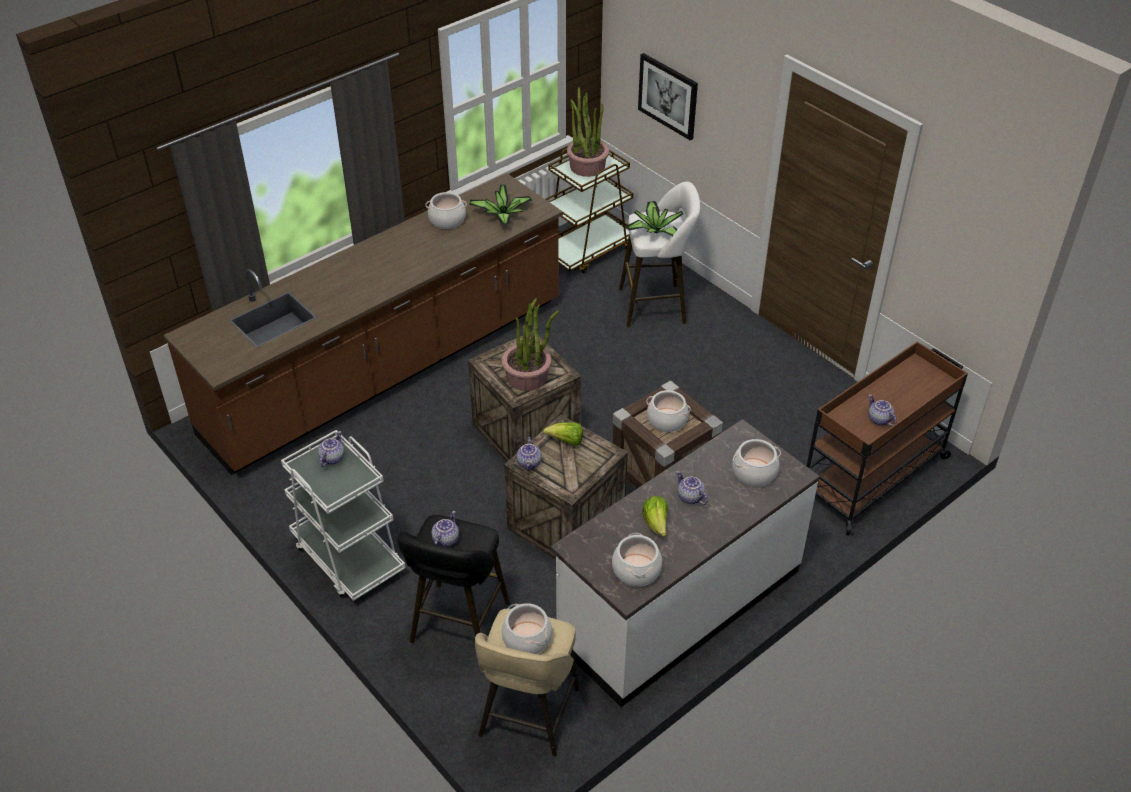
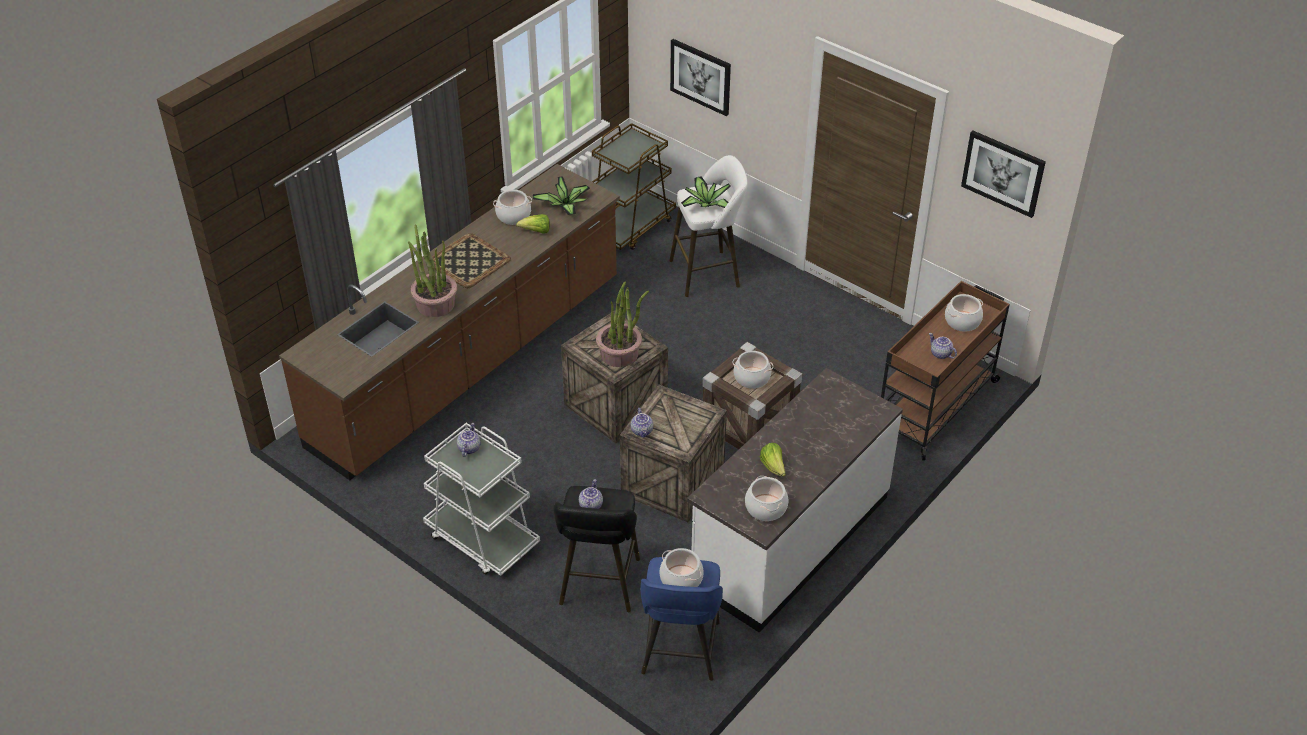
camera: 10 degrees left, 0 degrees up
(387, 260) = (468, 260): none -> tray
(528, 714) = (680, 650): beige stool -> blue stool
(566, 441) = (670, 407): lettuce -> lettuce (536, 231)
(587, 166) = (627, 148): potted plant -> potted plant (435, 304)
(689, 497) = (796, 441): teapot -> none
(754, 472) = (846, 412): cooking pot -> cooking pot (962, 321)
(975, 223) = (1003, 173): none -> picture

